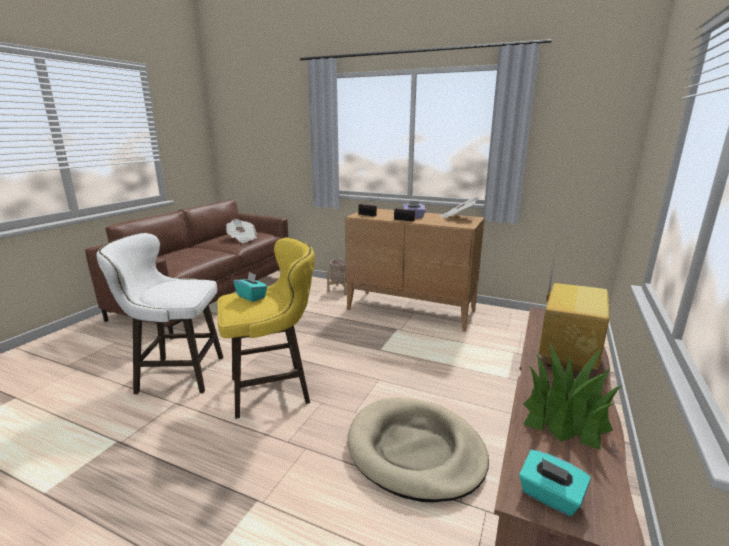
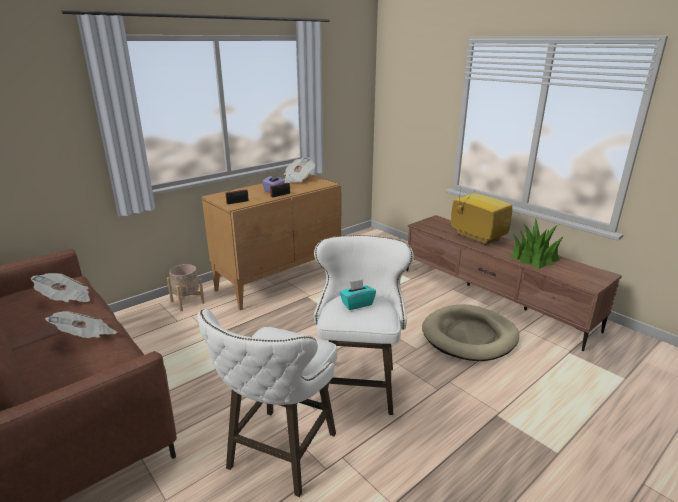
camera: 65 degrees left, 5 degrees up
(202, 253) = (86, 337): none -> newspaper
(274, 389) = (359, 384): yellow stool -> white stool
(550, 496) = (590, 280): turquoise tissue box -> none

